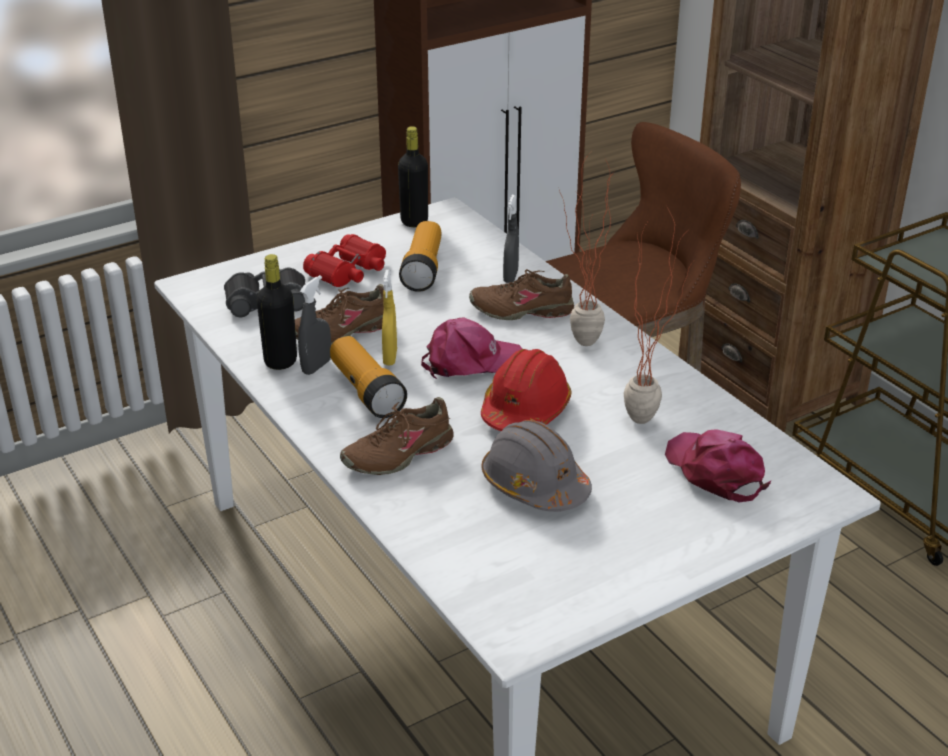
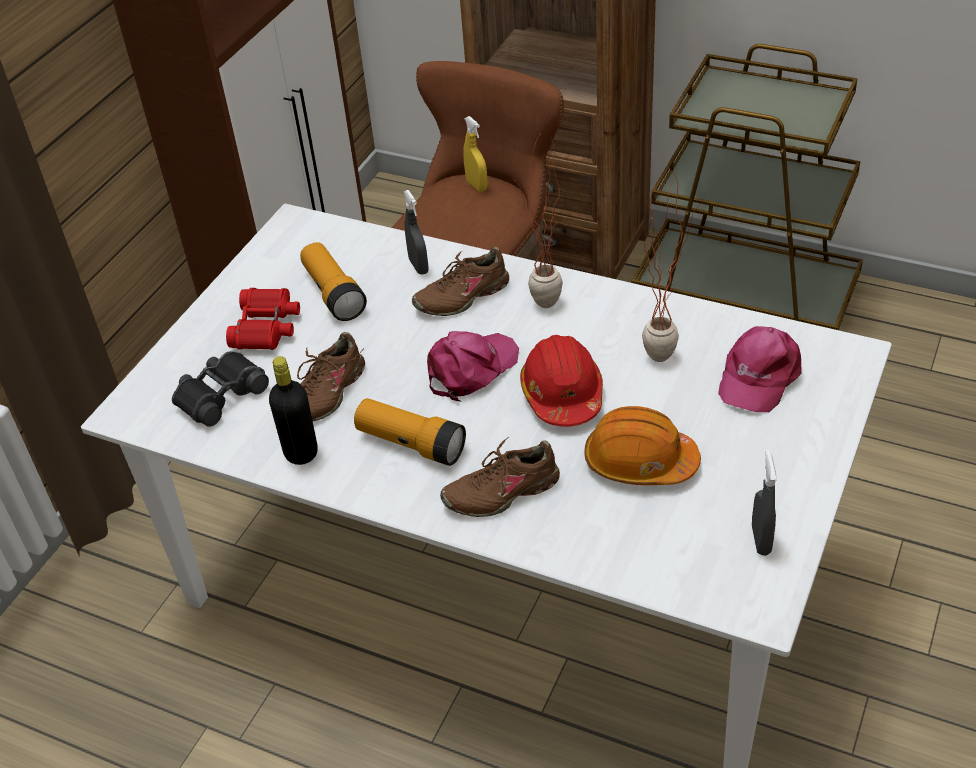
camera: 30 degrees left, 10 degrees up
(316, 366) = (340, 441): grey spray bottle -> grey spray bottle (761, 540)
(390, 357) = (396, 399): yellow spray bottle -> yellow spray bottle (476, 186)
(398, 454) = (501, 492): brown shoe -> brown shoe turned 45 degrees clockwise
(414, 221) = (273, 246): black bottle -> none
(534, 485) = (639, 462): grey hard hat -> orange hard hat
(715, 471) = (758, 376): pink cap -> pink cap turned 90 degrees counterclockwise

